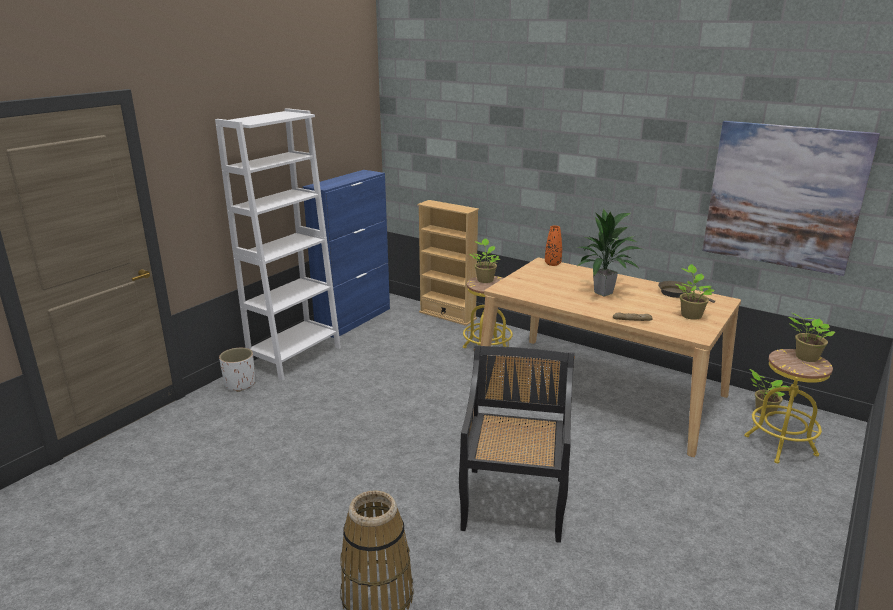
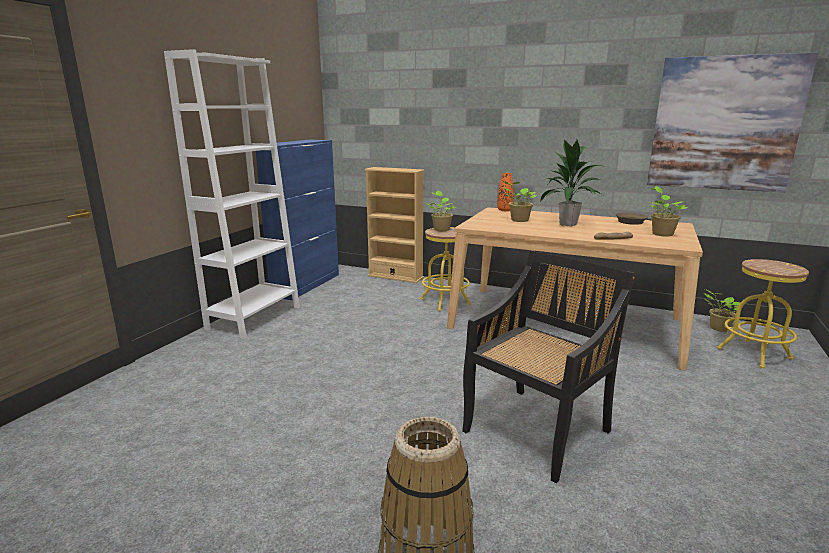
camera: 10 degrees left, 5 degrees down
(240, 384) = (197, 345): white planter -> none
(514, 502) = (537, 430): black chair -> black chair turned 45 degrees clockwise
(805, 357) = (775, 263): potted plant -> potted plant (518, 220)

